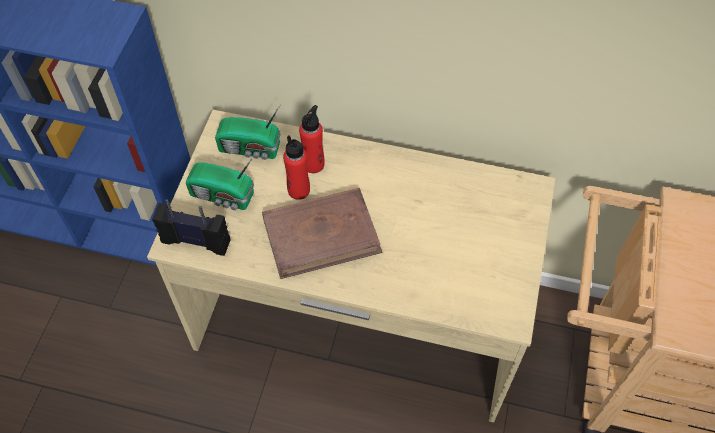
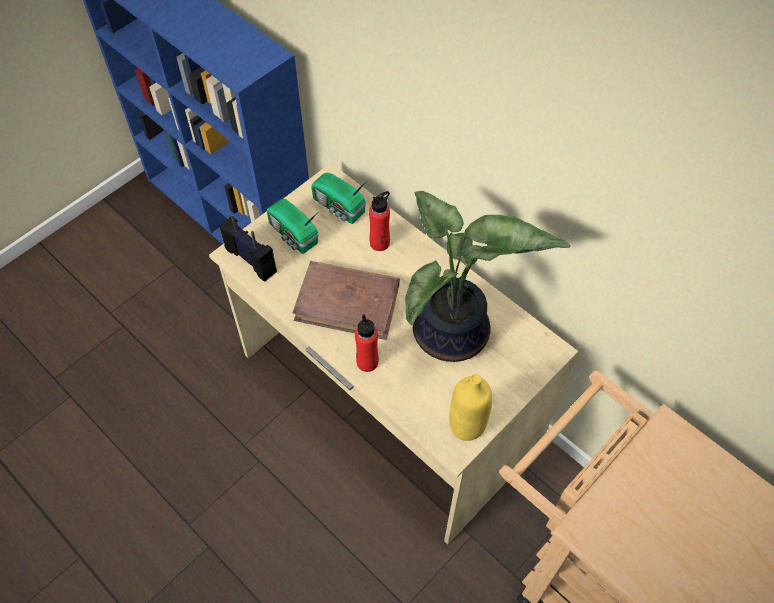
camera: 30 degrees right, 0 degrees up
(299, 190) = (354, 258): red bottle -> red bottle (367, 362)
(440, 219) = (453, 337): none -> potted plant
(508, 294) = (466, 425): none -> yellow bottle

